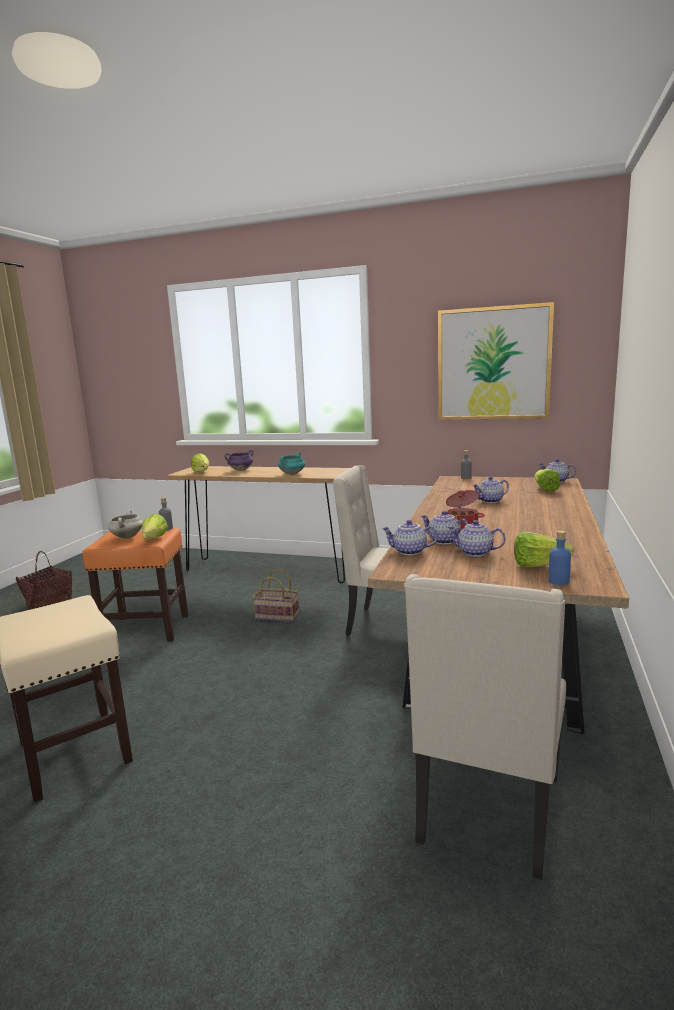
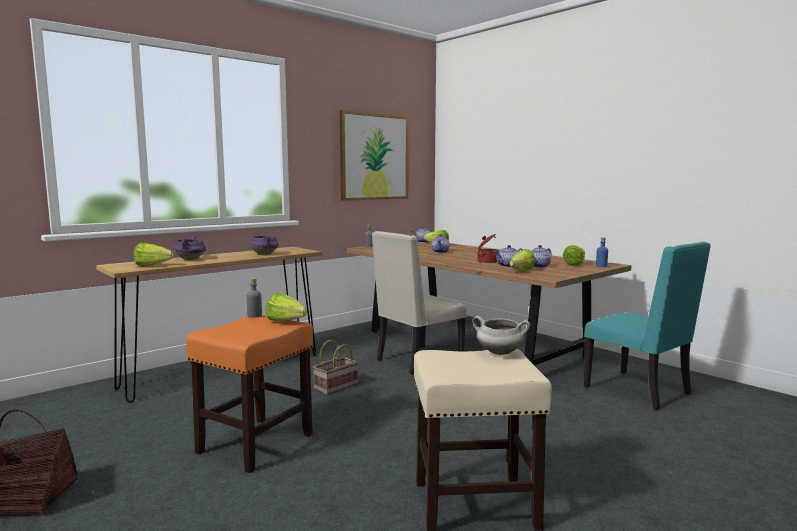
camera: 60 degrees left, 5 degrees down
(127, 537) = (242, 329): white cooking pot -> white cooking pot (499, 353)
(292, 474) = (265, 254): turquoise cooking pot -> purple cooking pot
(409, 552) = (518, 271): teapot -> lettuce
(487, 811) = (639, 391): beige chair -> turquoise chair

